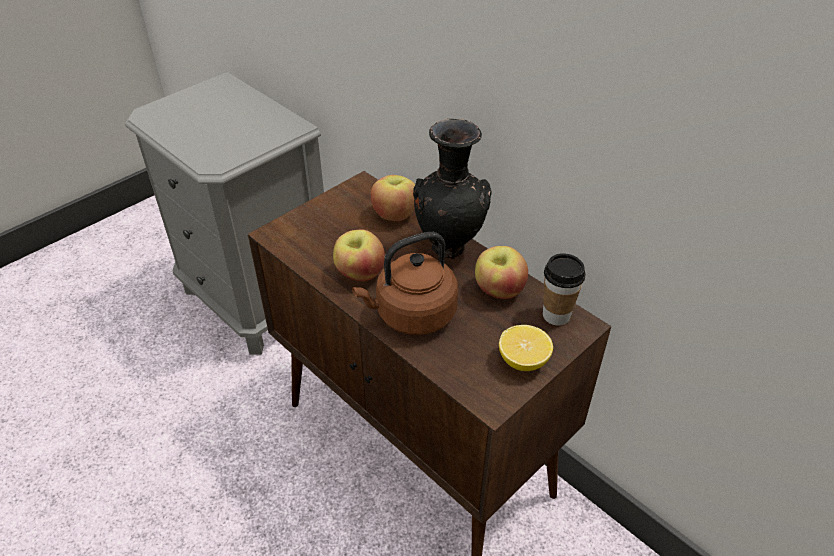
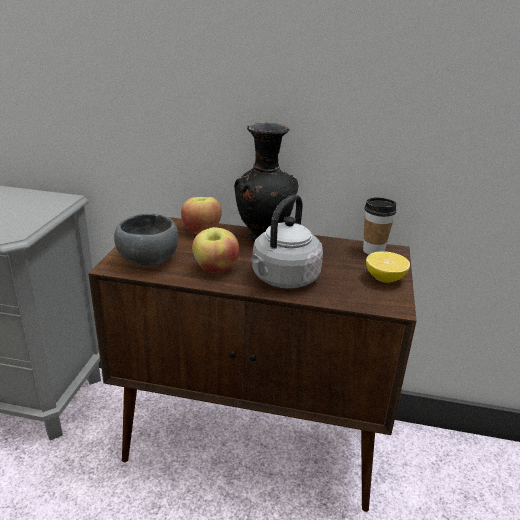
camera: 35 degrees left, 15 degrees down
(309, 239) = (149, 261): none -> grey bowl
(412, 315) = (283, 279): brown kettle -> grey kettle
(499, 290) = (323, 249): apple -> none

